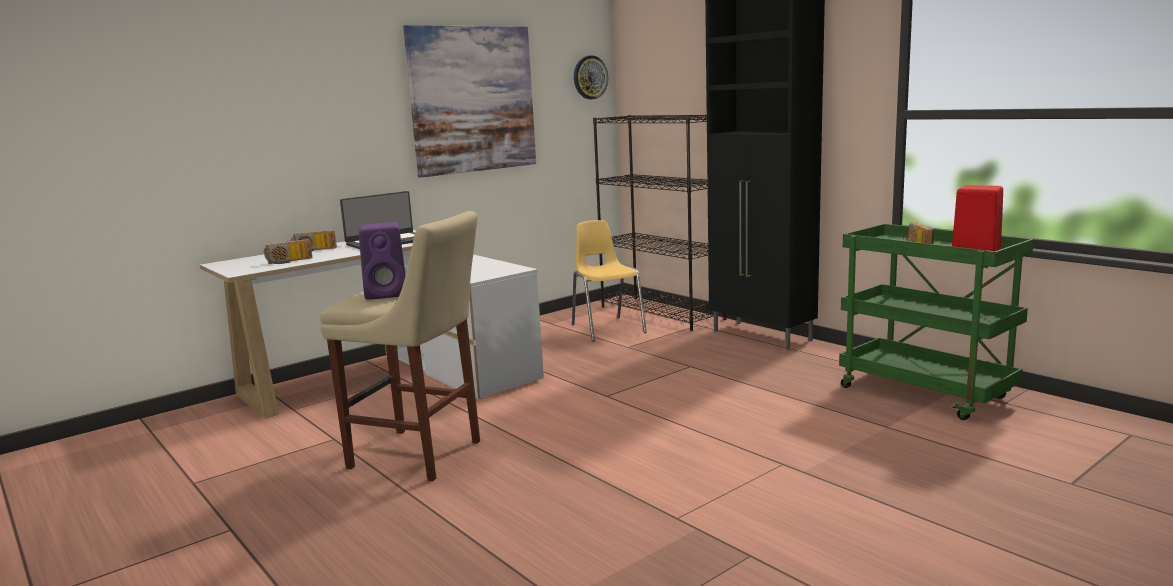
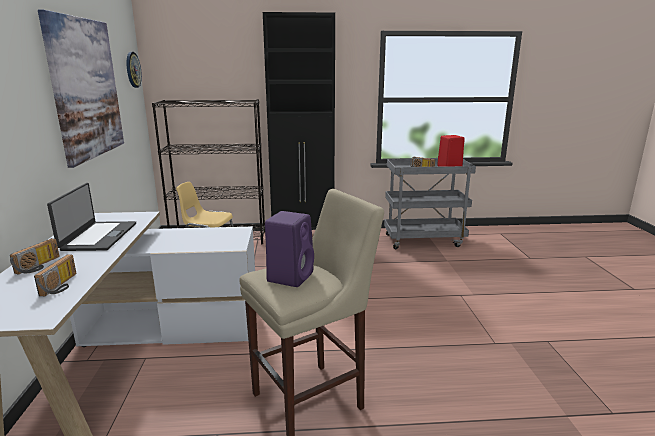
camera: 55 degrees left, 5 degrees up
(927, 393) = (424, 240): green cart -> grey cart

